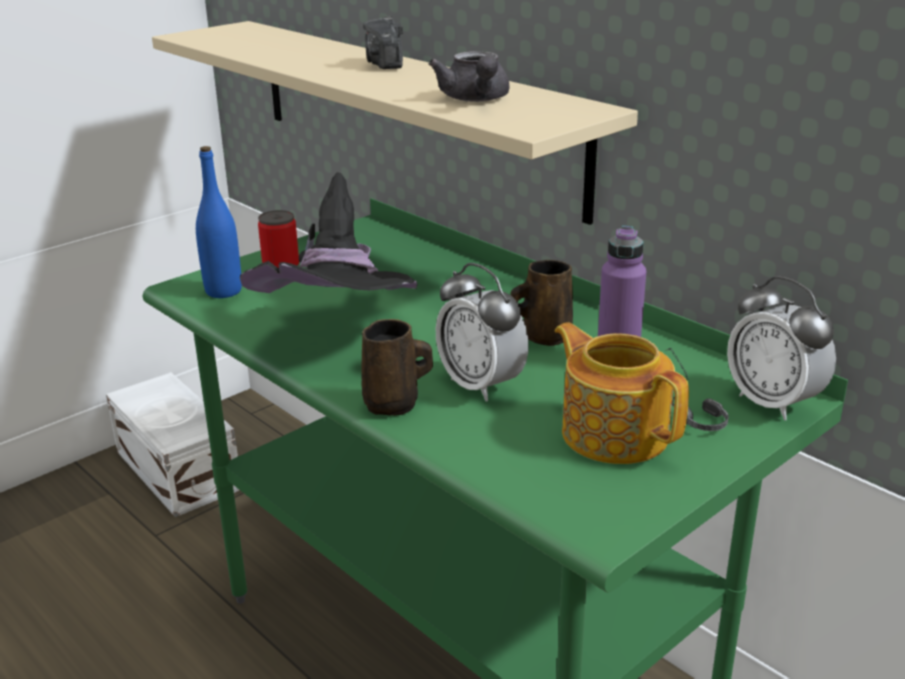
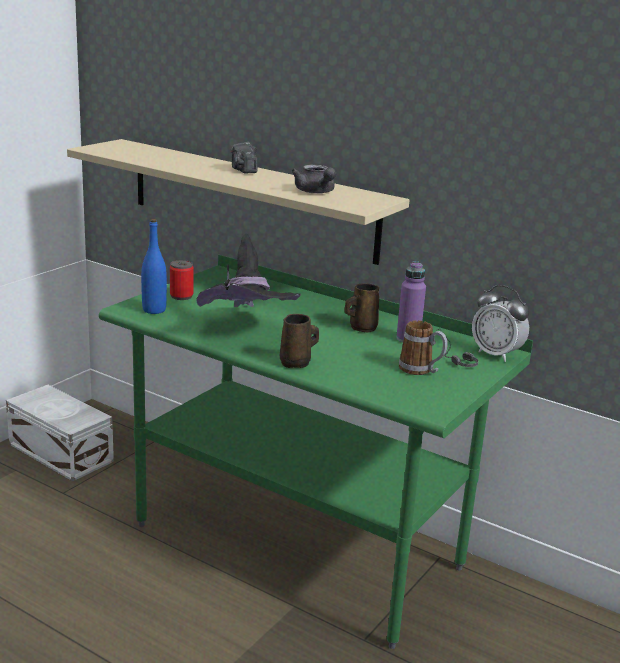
camera: 15 degrees left, 5 degrees down
(481, 385) = (339, 352): alarm clock -> none
(614, 433) = (421, 370): teapot -> mug

